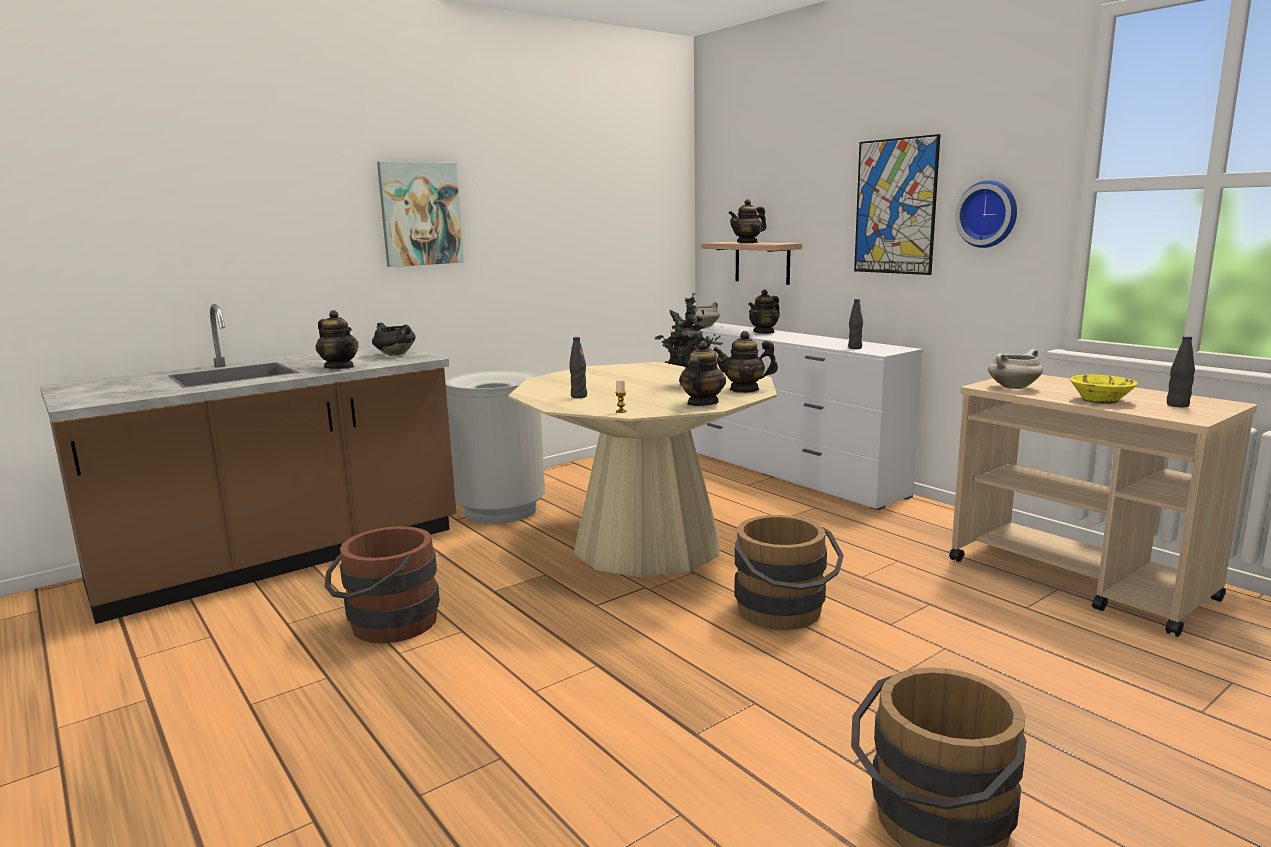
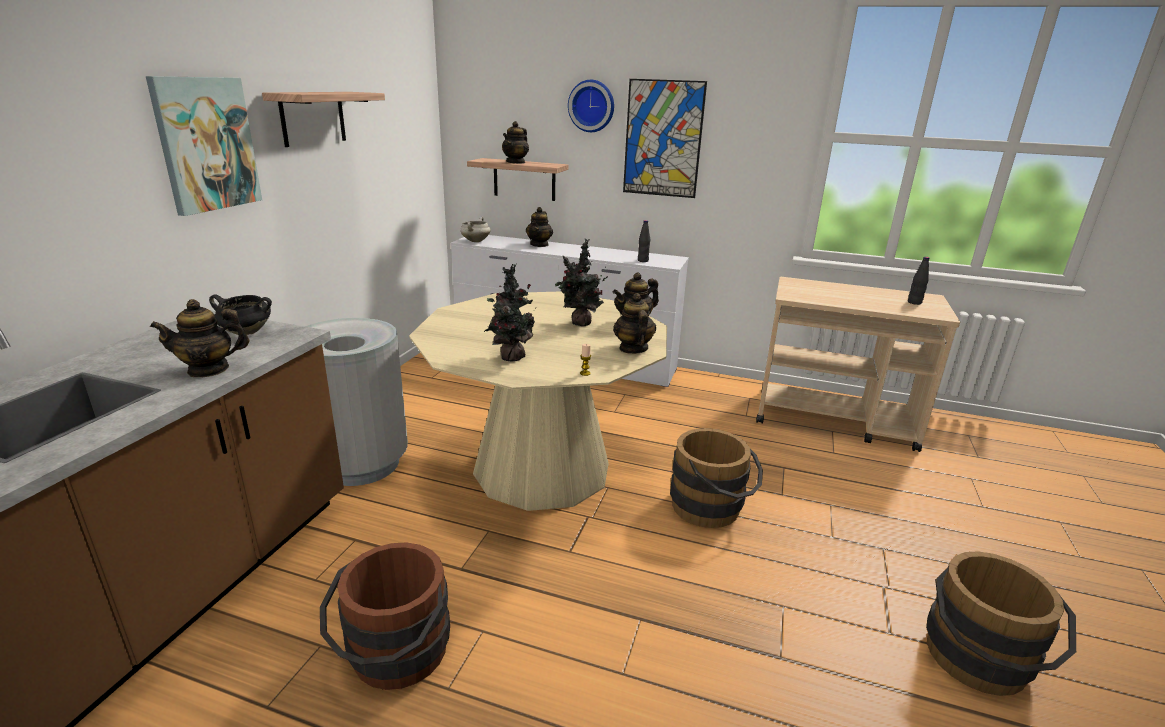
camera: 35 degrees left, 10 degrees up
(339, 367) = (209, 369): teapot -> teapot turned 150 degrees clockwise
(529, 197) = (313, 118): none -> shelf
(579, 396) = (510, 357): black bottle -> potted plant
(988, 214) = (746, 152): wall clock -> wall clock (592, 106)
(1013, 387) = (807, 296): white cooking pot -> none
(1101, 400) = (873, 303): yellow bowl -> none

